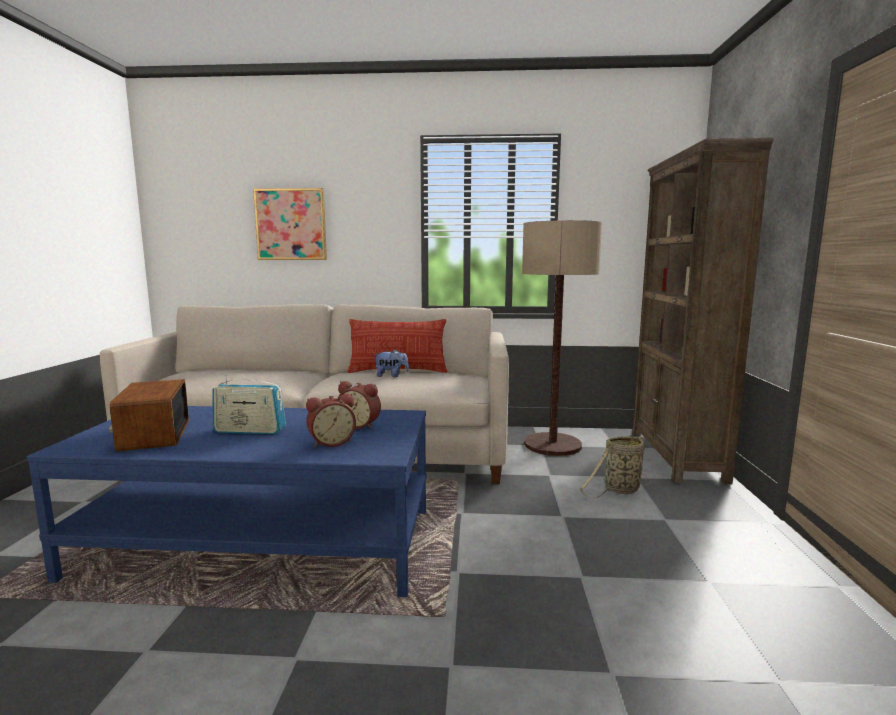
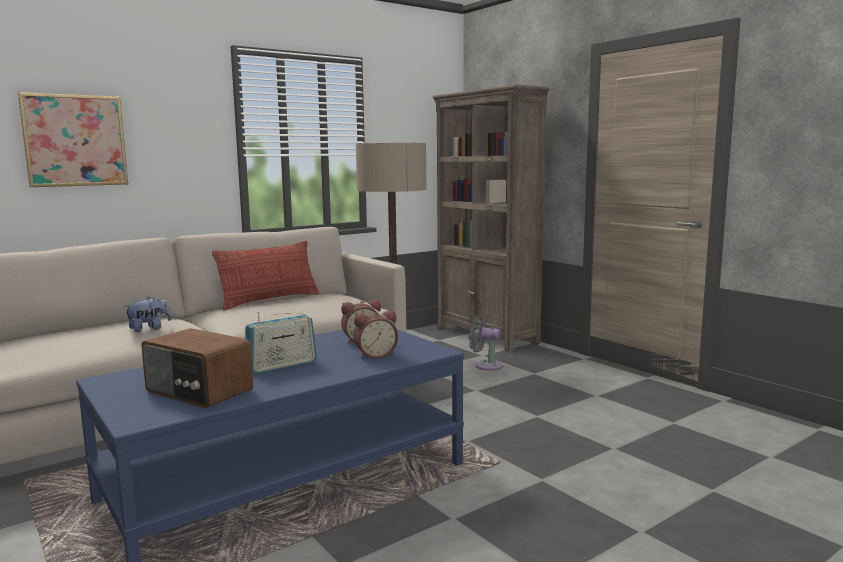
camera: 40 degrees left, 0 degrees up
(331, 442) = (375, 355): alarm clock -> alarm clock turned 45 degrees clockwise
(391, 376) = (281, 304): plush toy -> plush toy (149, 329)
(619, 490) = (485, 365): basket -> grey fan

